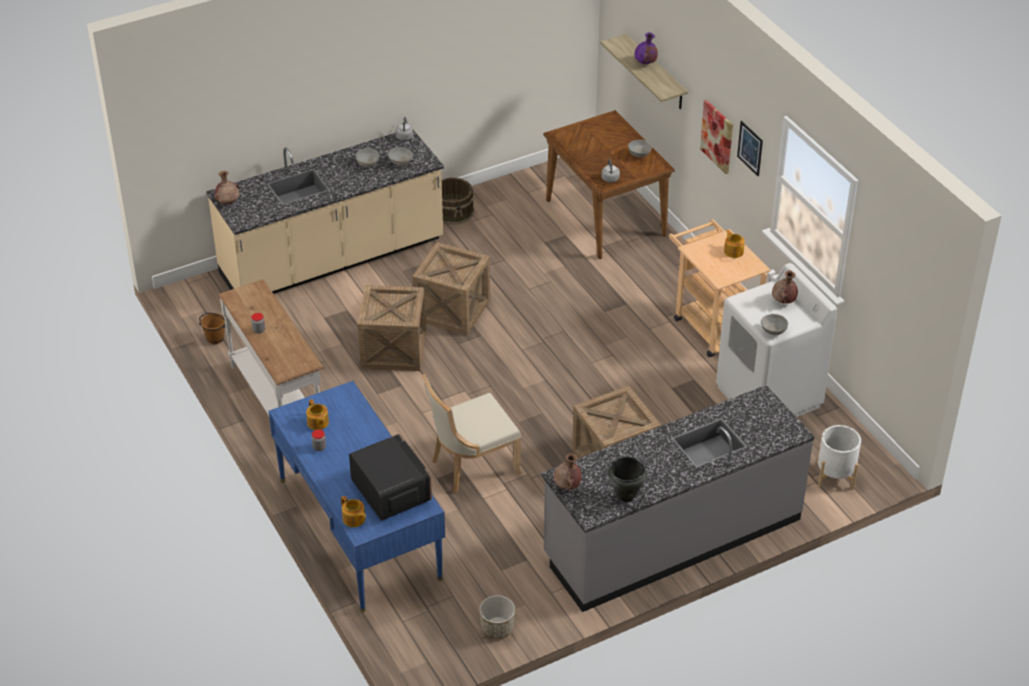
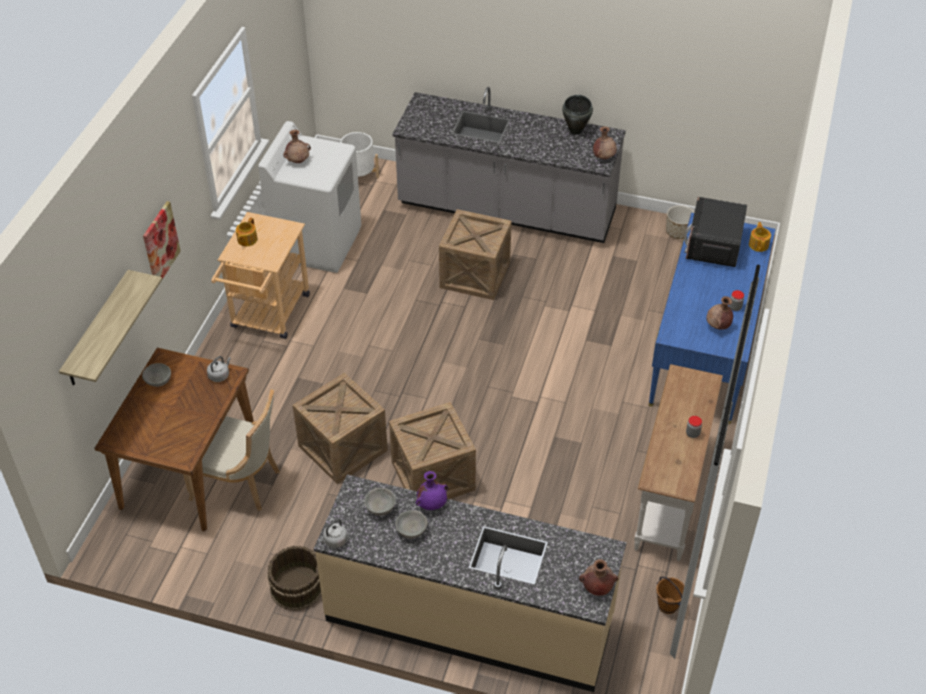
camera: 135 degrees left, 5 degrees up
(318, 423) = (718, 326): teapot -> brown vase
(393, 349) = (524, 474): crate -> crate (342, 448)
(471, 466) = (576, 337): beige chair -> beige chair (240, 483)
(645, 63) = (106, 323): purple vase -> purple vase (432, 504)
(750, 148) = (183, 186): picture -> none
(773, 332) = (339, 148): grey bowl -> none

